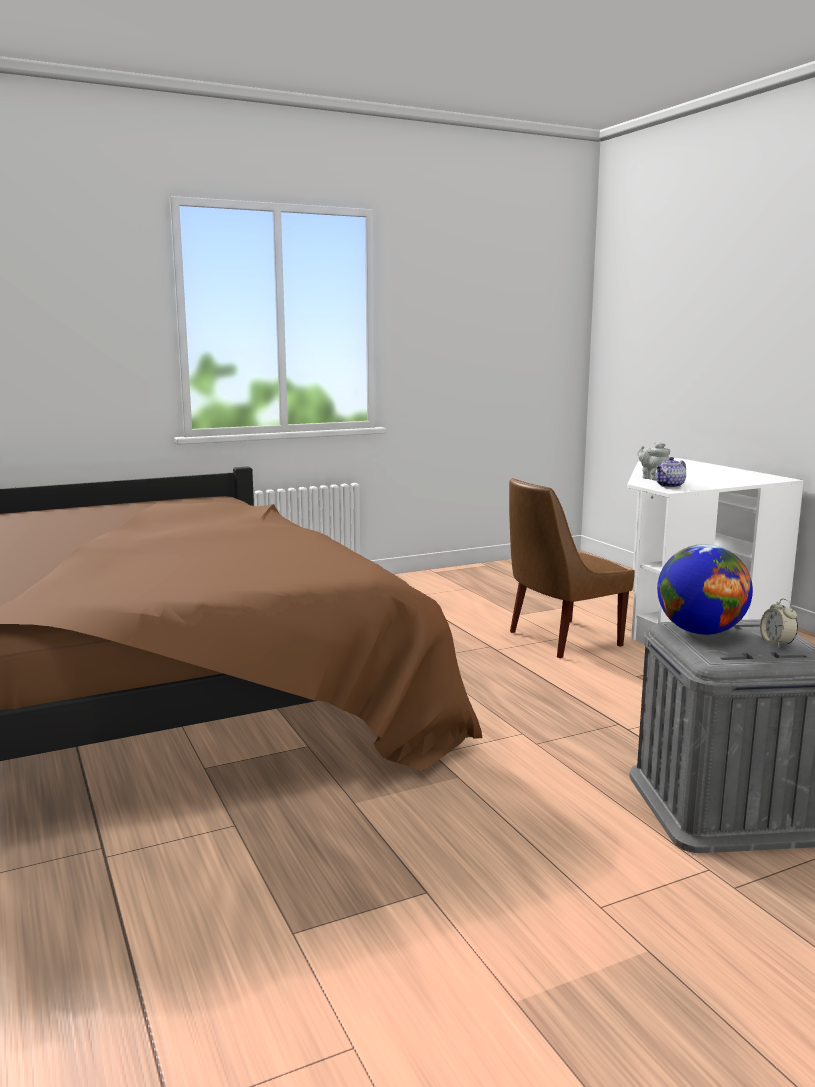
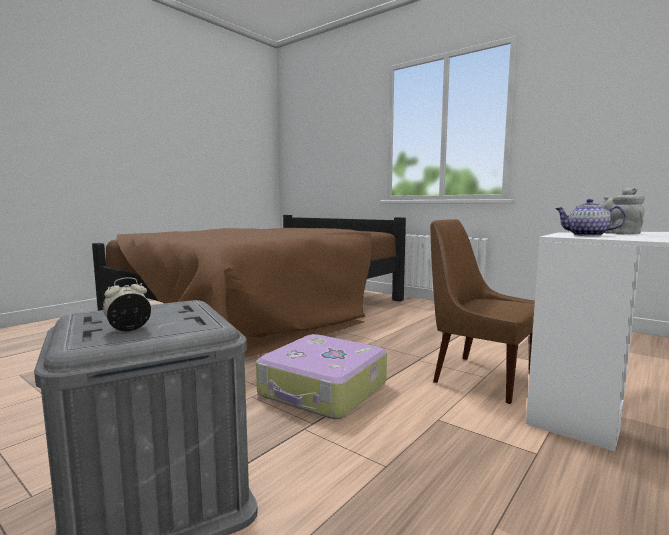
camera: 65 degrees right, 5 degrees down
(544, 706) = (323, 390): none -> suitcase
(653, 478) = (619, 233): grey teapot -> grey teapot turned 45 degrees counterclockwise
(700, 632) = (167, 308): globe -> none

